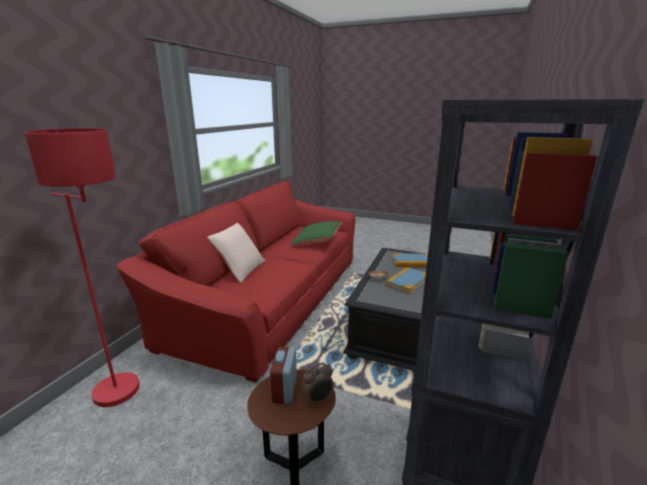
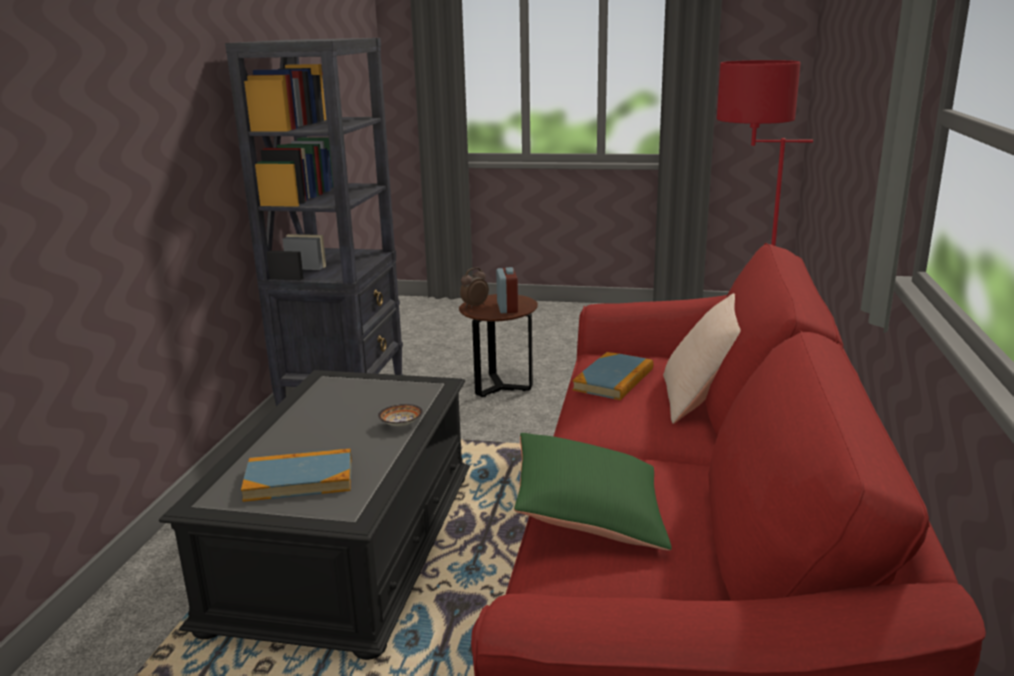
camera: 170 degrees right, 0 degrees up
(407, 282) = (339, 424): book -> book (614, 379)

